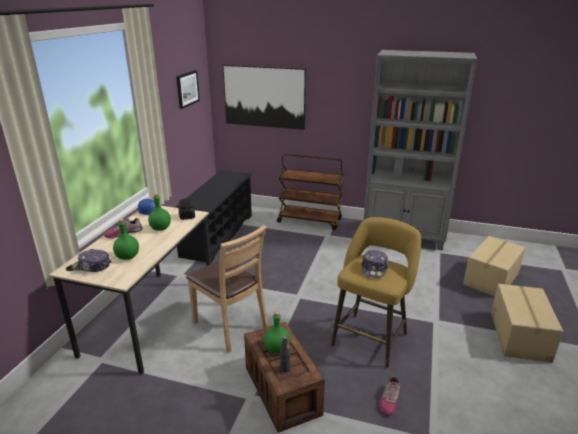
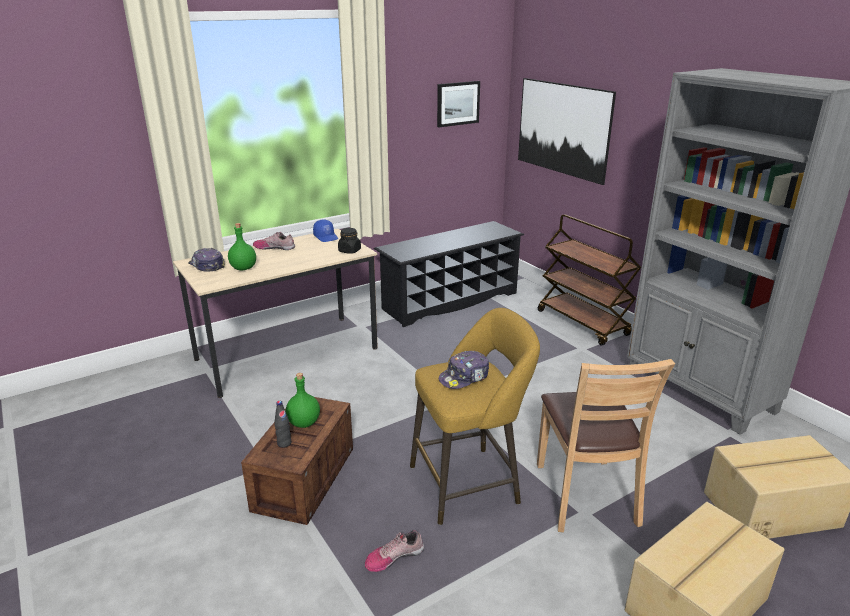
camera: 40 degrees right, 0 degrees up
(161, 228) = (309, 254): green bottle -> none
(230, 326) = (341, 394): brown chair -> brown chair (585, 495)

